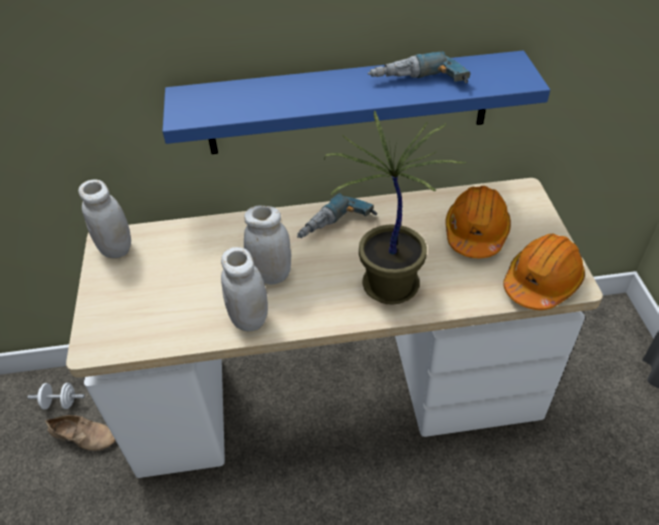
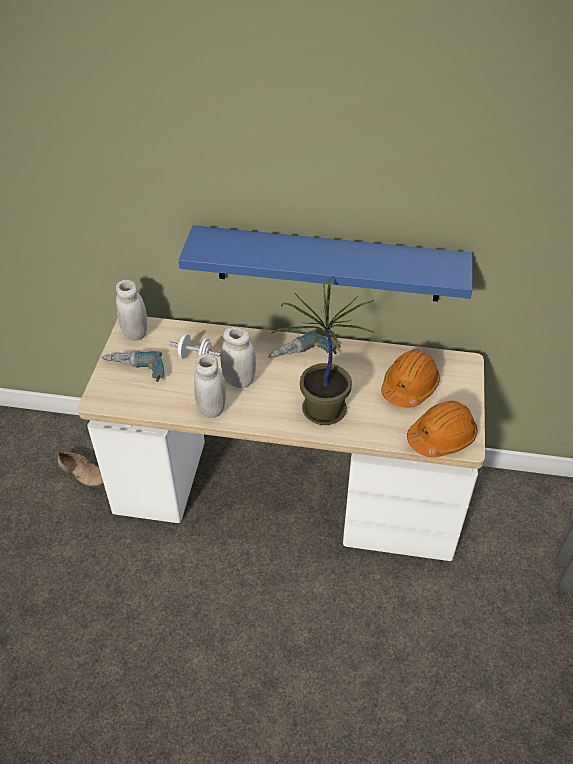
camera: 15 degrees right, 0 degrees up
(60, 402) = (72, 443): white dumbbell -> white dumbbell (195, 357)
(418, 84) = (374, 263): power drill -> power drill (133, 372)

